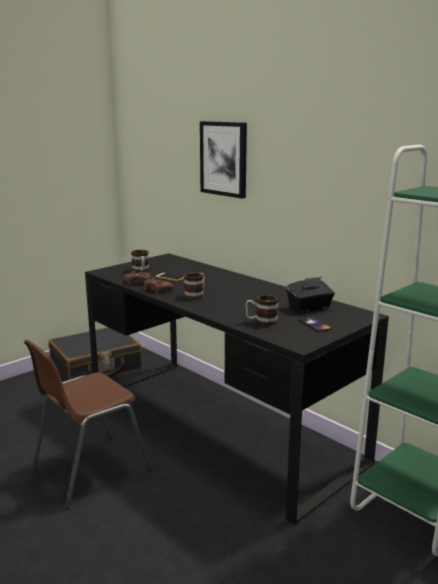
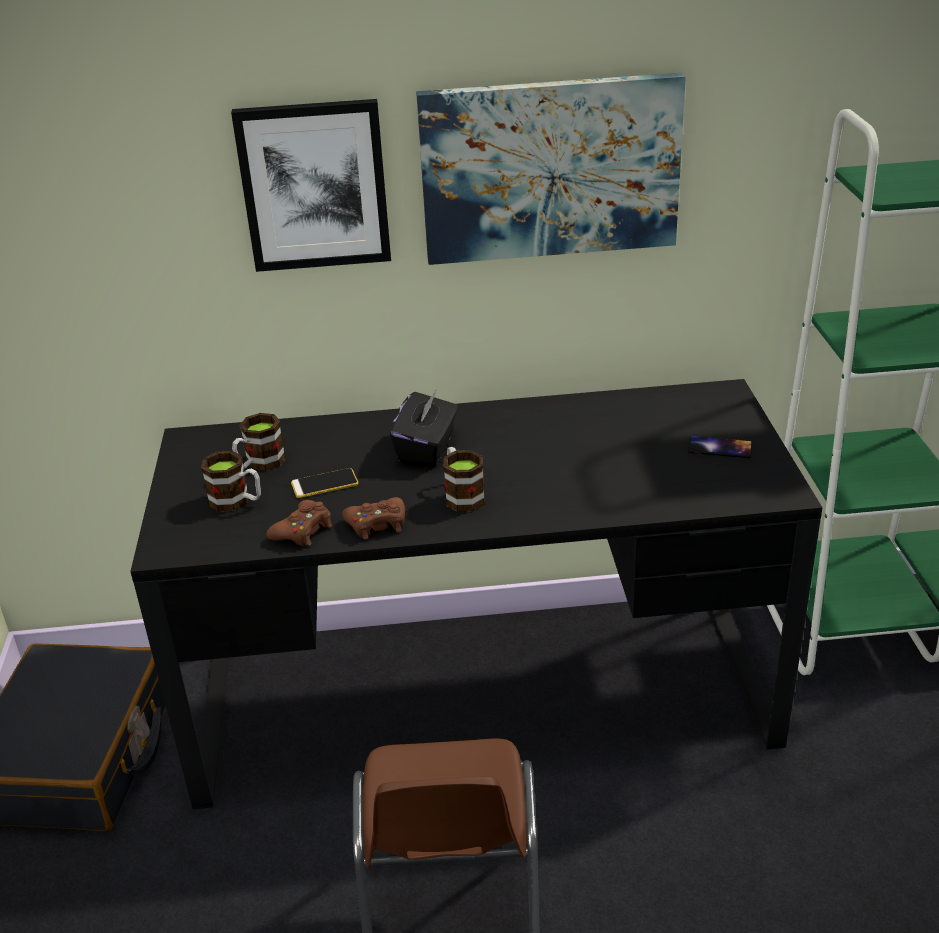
camera: 50 degrees left, 15 degrees up
(261, 322) = (661, 486): mug -> mug (259, 464)
(306, 167) = (550, 168): none -> picture
(309, 307) = (646, 420): black tissue box -> black tissue box (427, 448)

